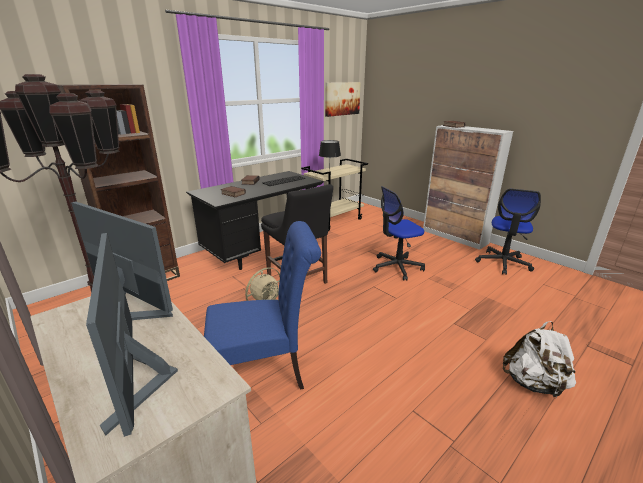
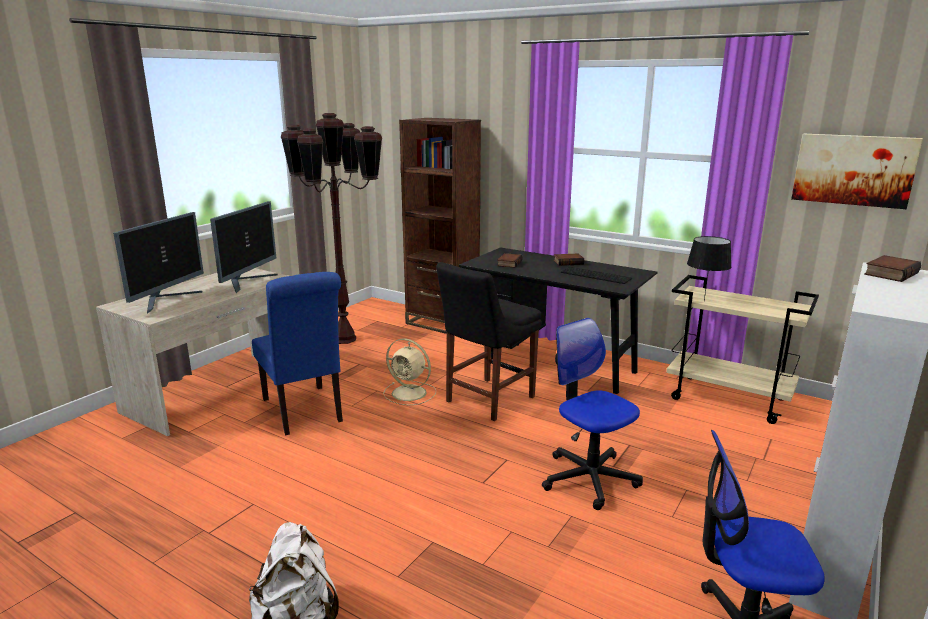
camera: 75 degrees right, 5 degrees down
(139, 381) = (166, 300): monitor -> monitor turned 150 degrees clockwise

